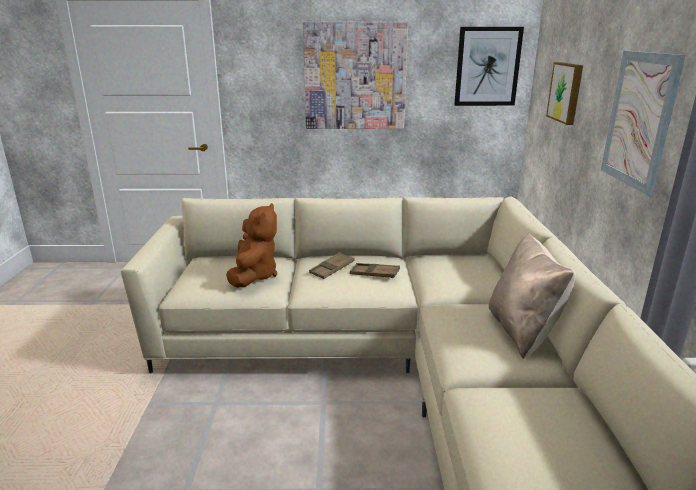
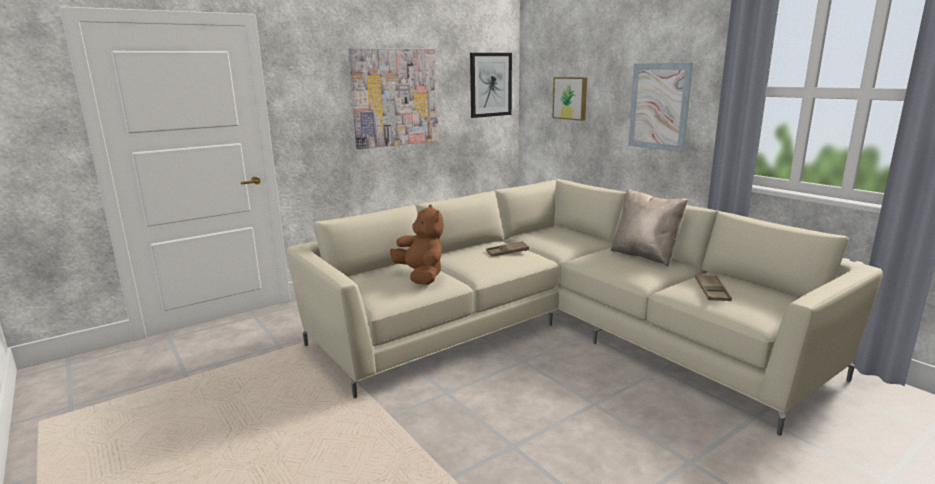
camera: 35 degrees left, 5 degrees down
(332, 269) = (472, 257): brown tray -> brown tray (712, 291)

